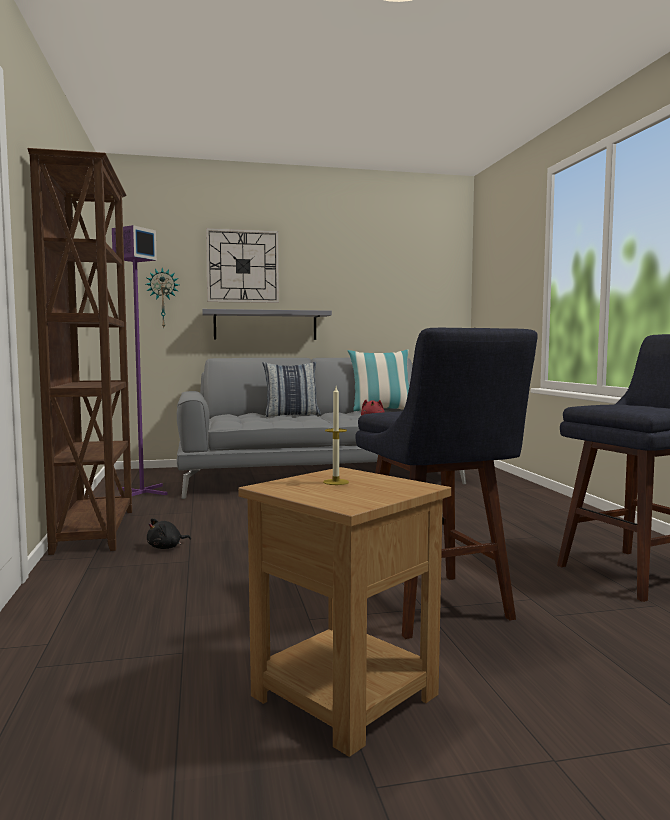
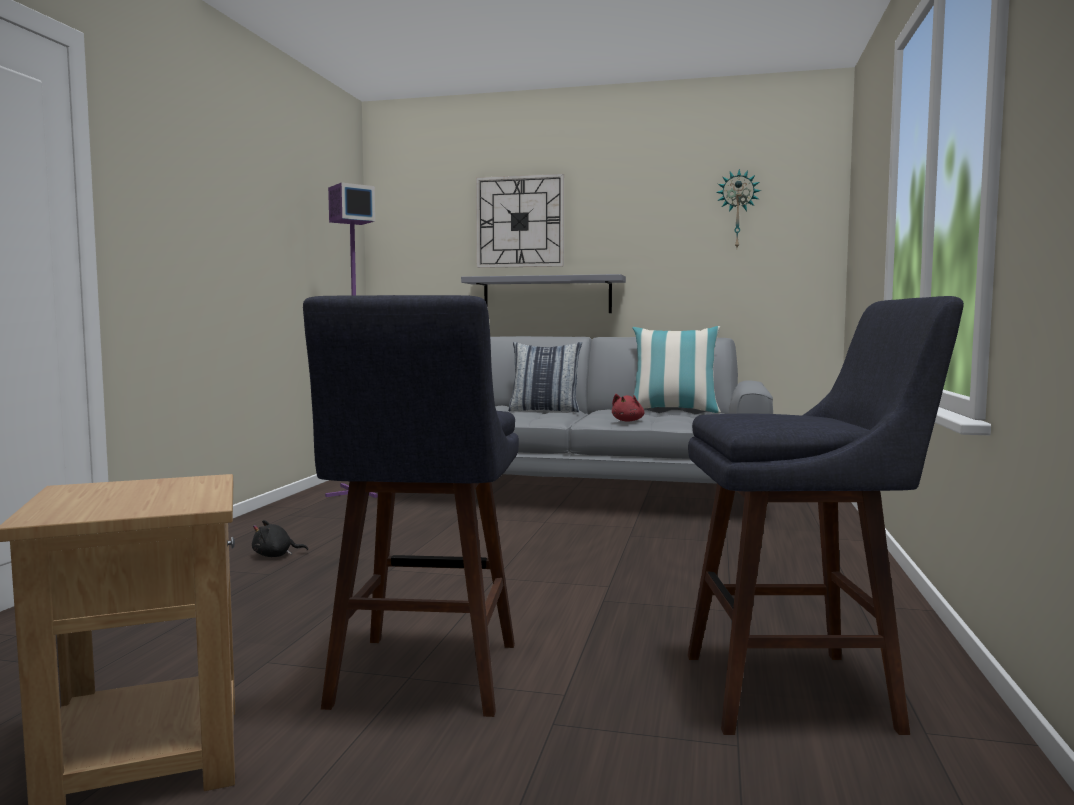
camera: 25 degrees right, 0 degrees up
(97, 530) = (247, 528): brown bookcase -> none
(163, 298) = (428, 265): wall clock -> wall clock (737, 209)
(336, 482) = (145, 490): candle -> none

